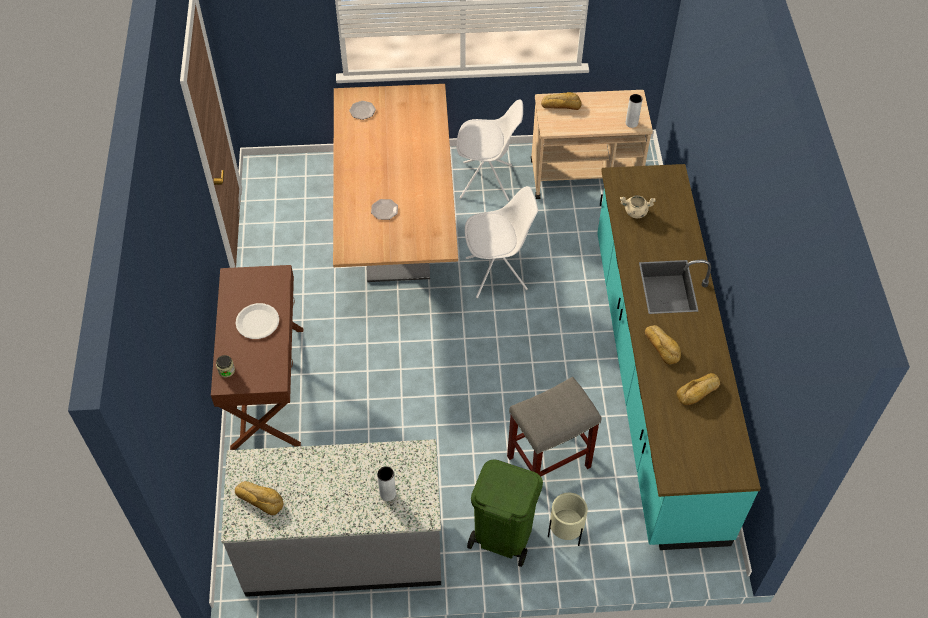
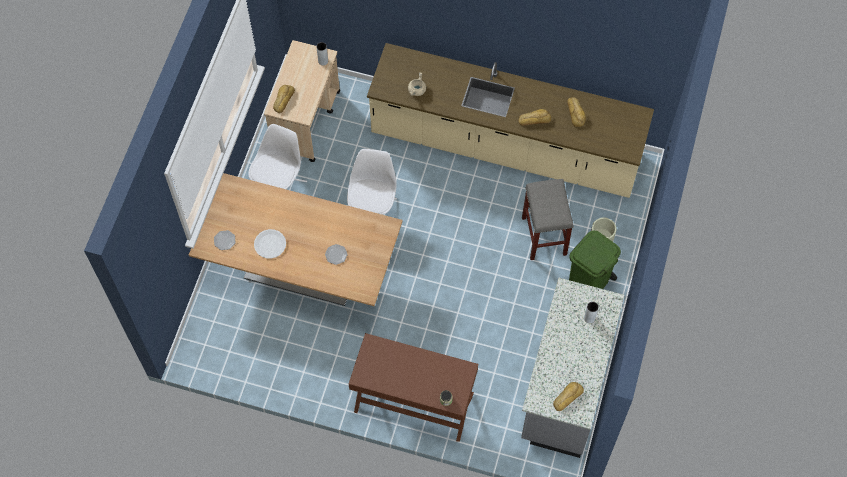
camera: 70 degrees left, 10 degrees up
(257, 322) = (410, 369): white plate -> white plate (270, 244)
(655, 380) = (505, 147): turquoise counter -> beige counter

